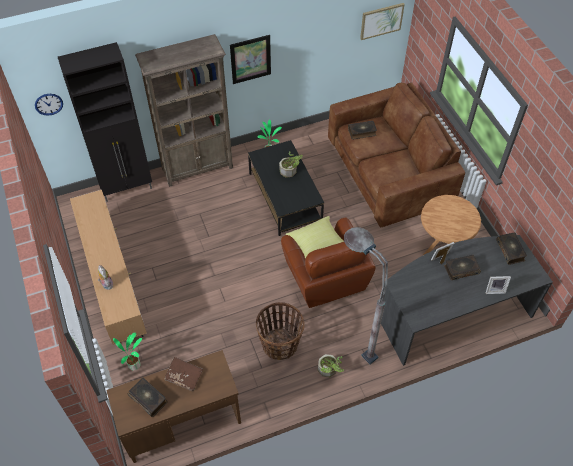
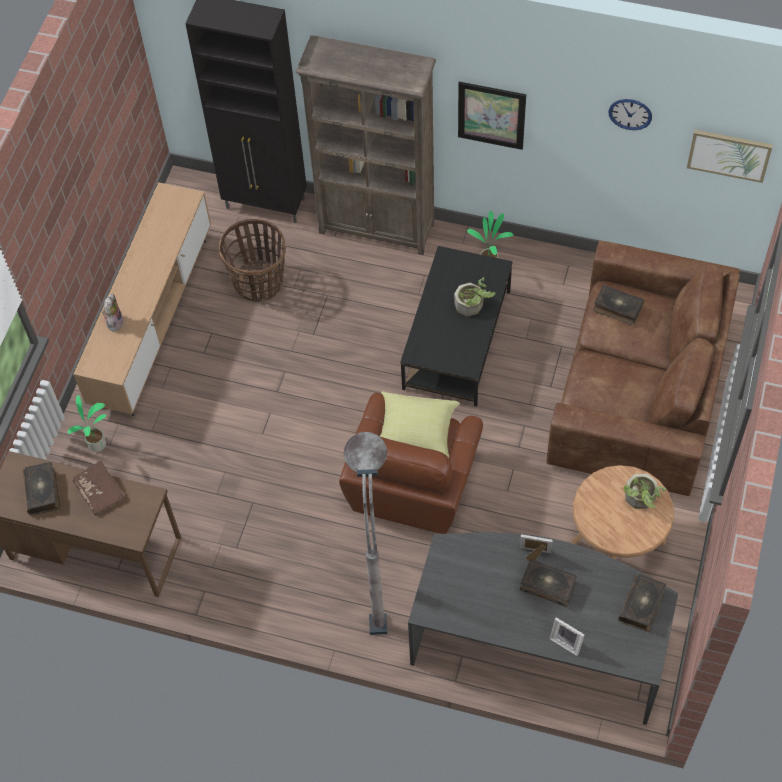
camera: 40 degrees right, 5 degrees up
(49, 104) = (181, 45): wall clock -> wall clock (630, 114)
(280, 344) = (282, 534): basket -> basket (258, 282)
(329, 370) = (313, 607): potted plant -> potted plant (640, 500)

